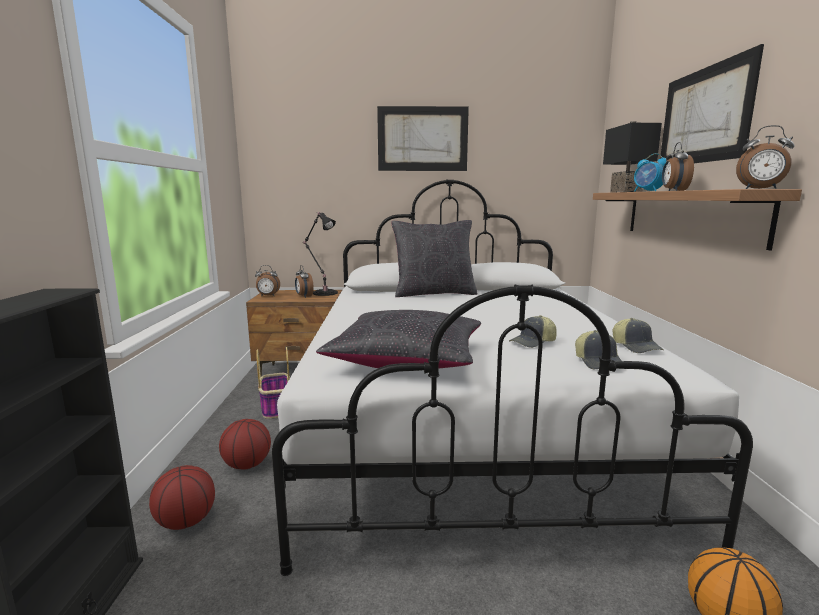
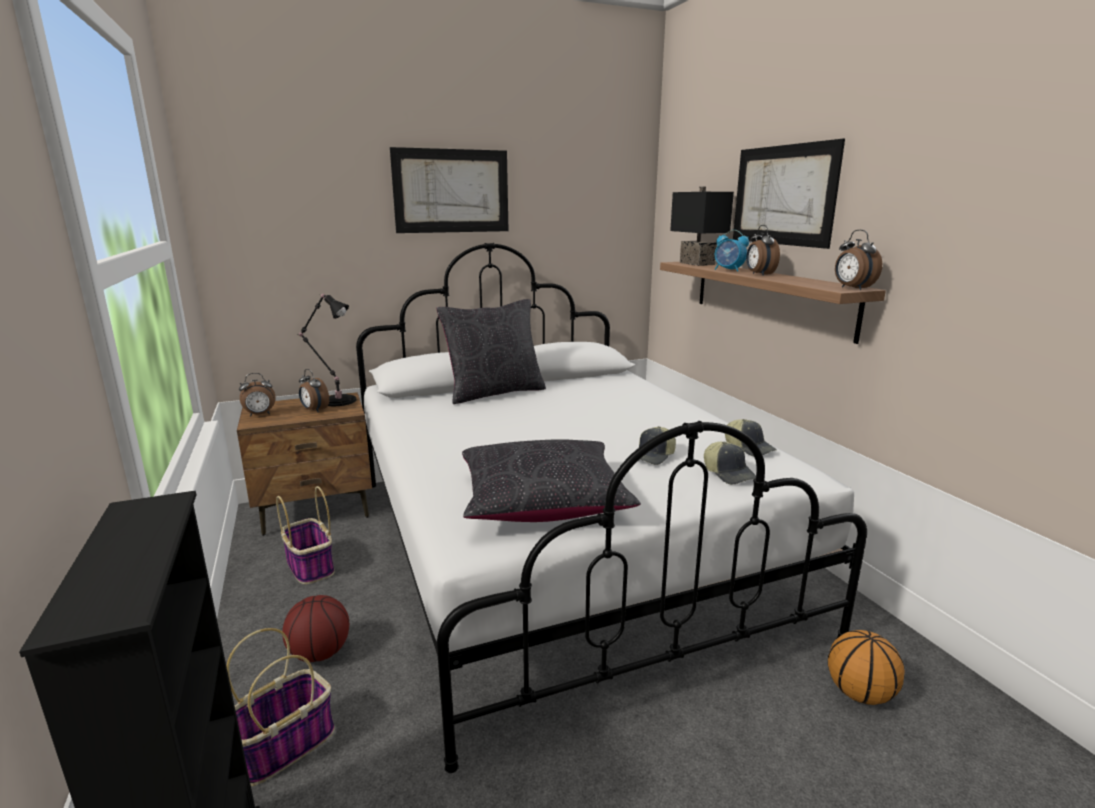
camera: 20 degrees left, 5 degrees up
(186, 521) = (285, 745): basketball -> basket
(760, 188) = (852, 288): alarm clock -> alarm clock turned 60 degrees clockwise

